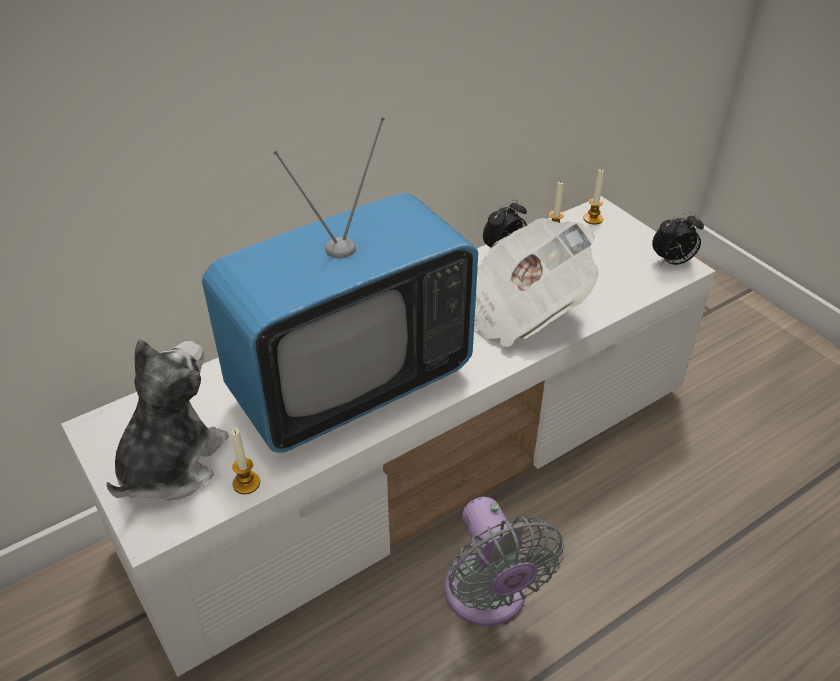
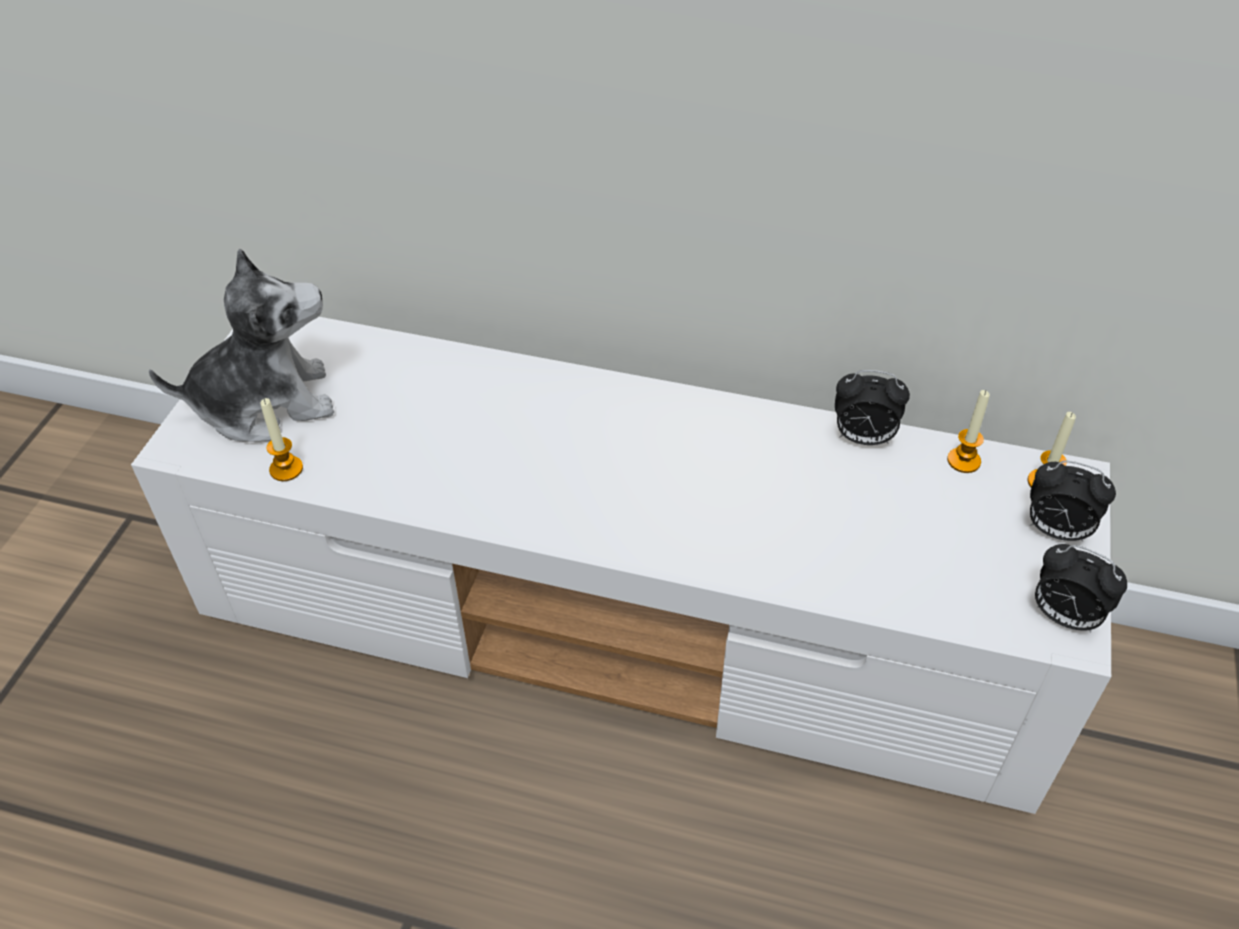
camera: 50 degrees right, 5 degrees up
(351, 384) = (491, 454): television -> none
(488, 597) = (502, 810): grey fan -> none
(519, 309) = (770, 516): newspaper -> none
(623, 233) = (1055, 530): none -> alarm clock

